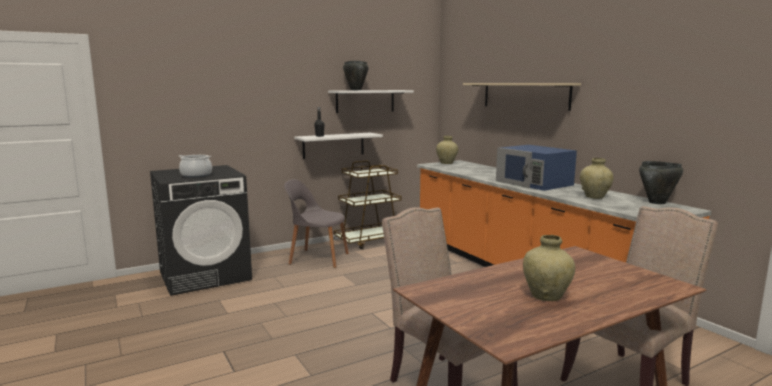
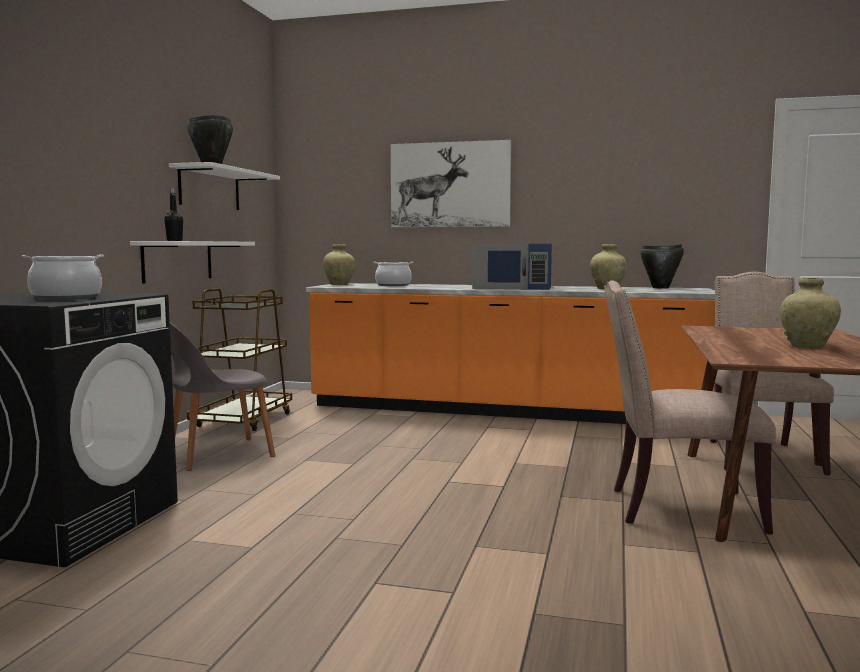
camera: 45 degrees left, 5 degrees down
(473, 168) = (393, 285): none -> cooking pot
(524, 95) = (450, 185): beige shelf -> picture

